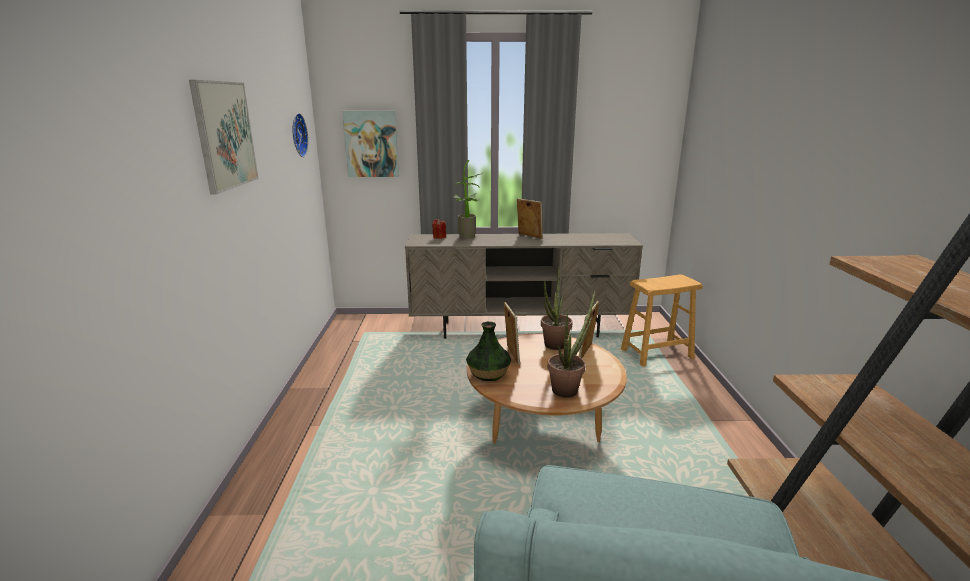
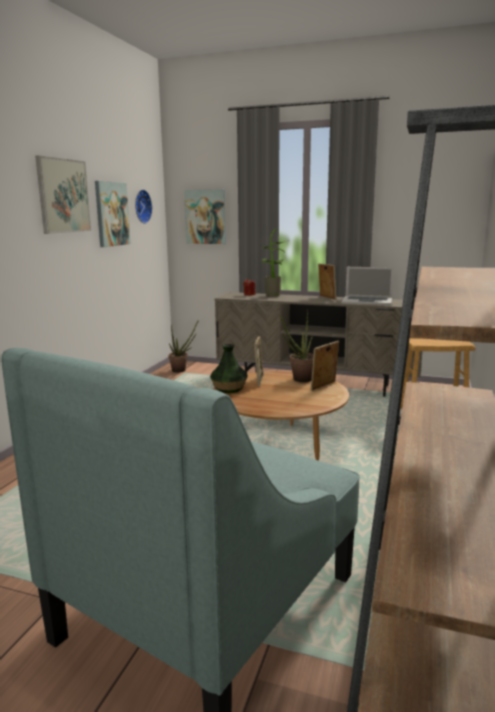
camera: 20 degrees right, 5 degrees down
(272, 151) = (111, 214): none -> picture
(568, 388) = (283, 403): potted plant -> potted plant (181, 370)
(575, 238) = (367, 301): none -> laptop

